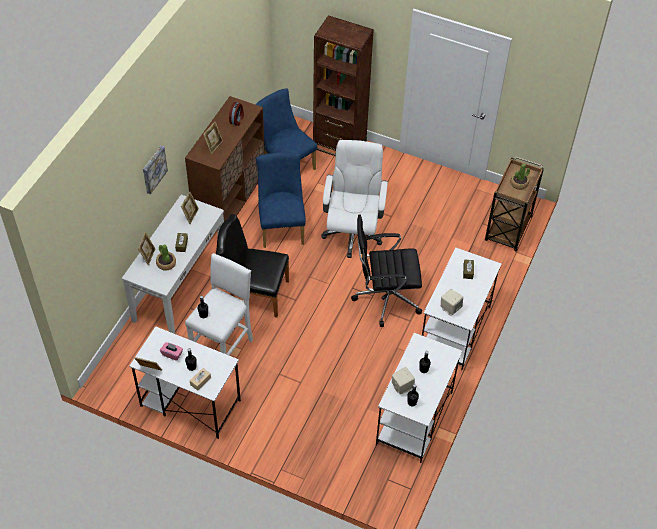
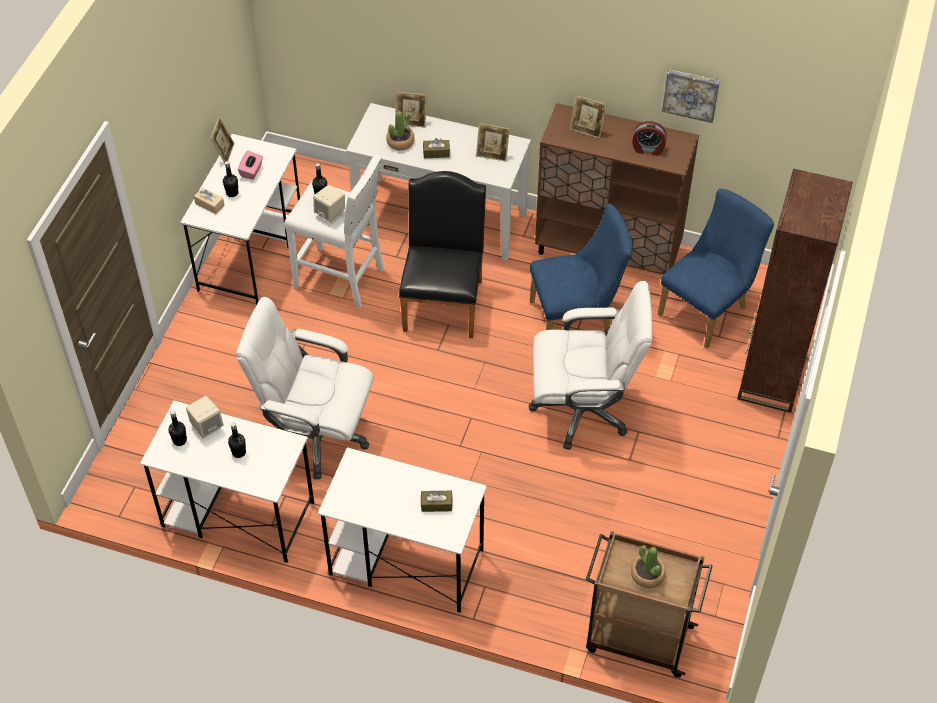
camera: 85 degrees right, 0 degrees up
(153, 169) = (486, 48): picture -> picture (691, 94)
(357, 371) = (316, 436): none -> white office chair
(385, 297) = (458, 462): black office chair -> none
(450, 308) = (358, 482): beige speaker -> beige speaker (330, 214)

